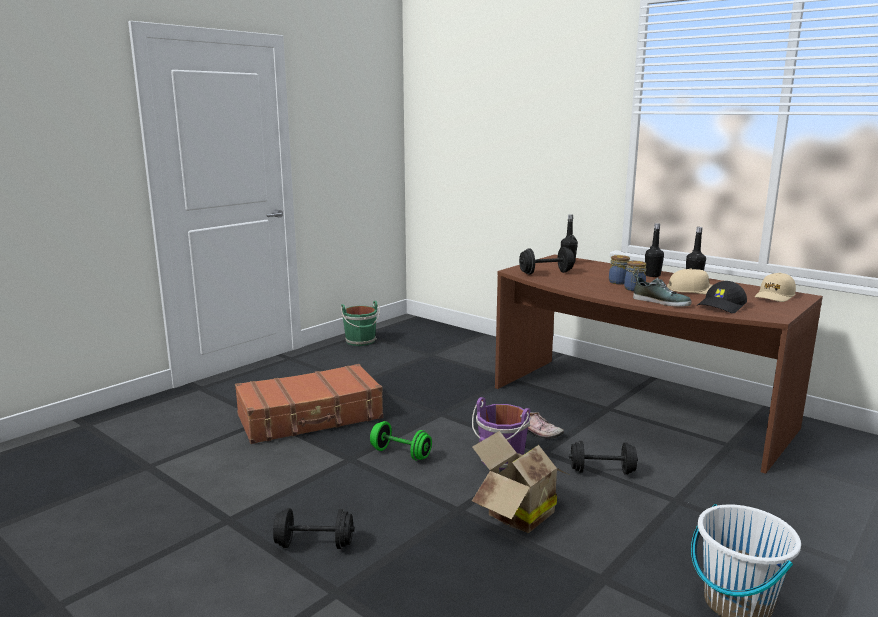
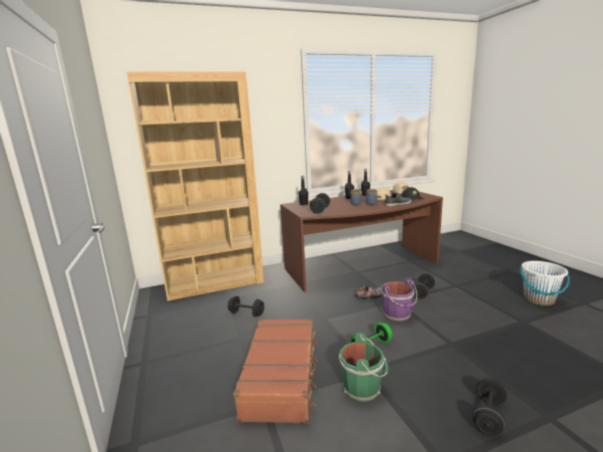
camera: 60 degrees left, 0 degrees up
(361, 341) = (162, 319): green bucket -> green bucket (363, 388)
(407, 372) = (246, 314): none -> black dumbbell
(458, 338) = (216, 283): none -> brown bookcase
(516, 514) = (460, 327): cardboard box -> none

